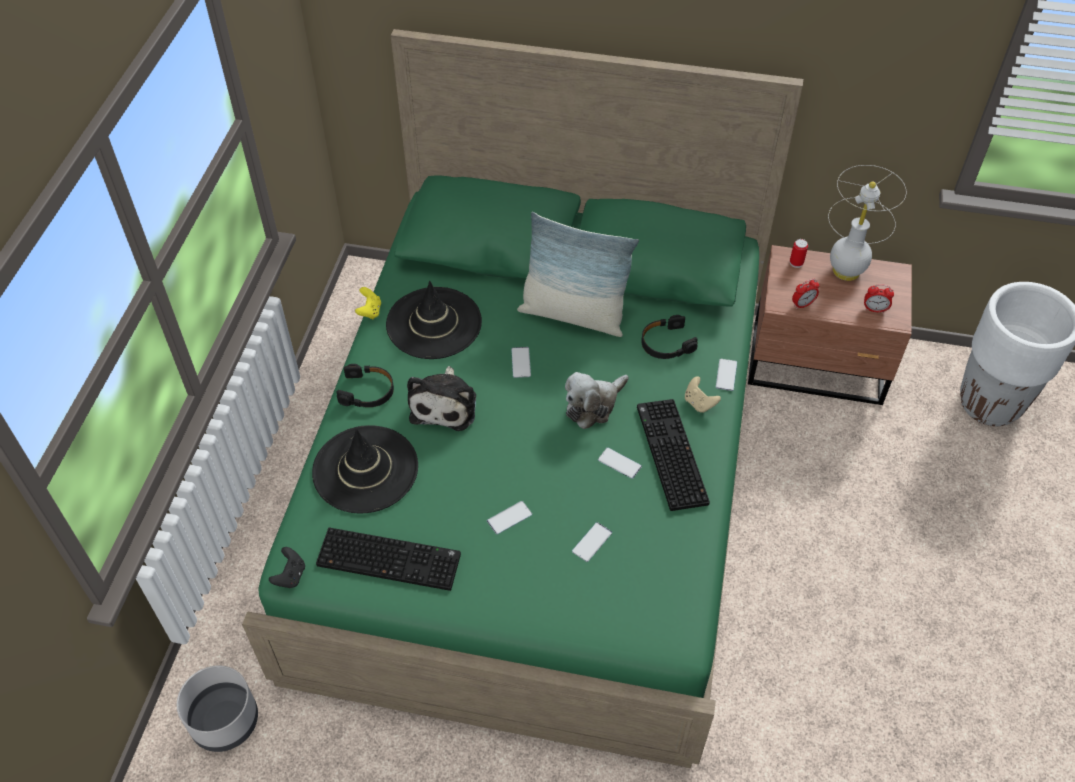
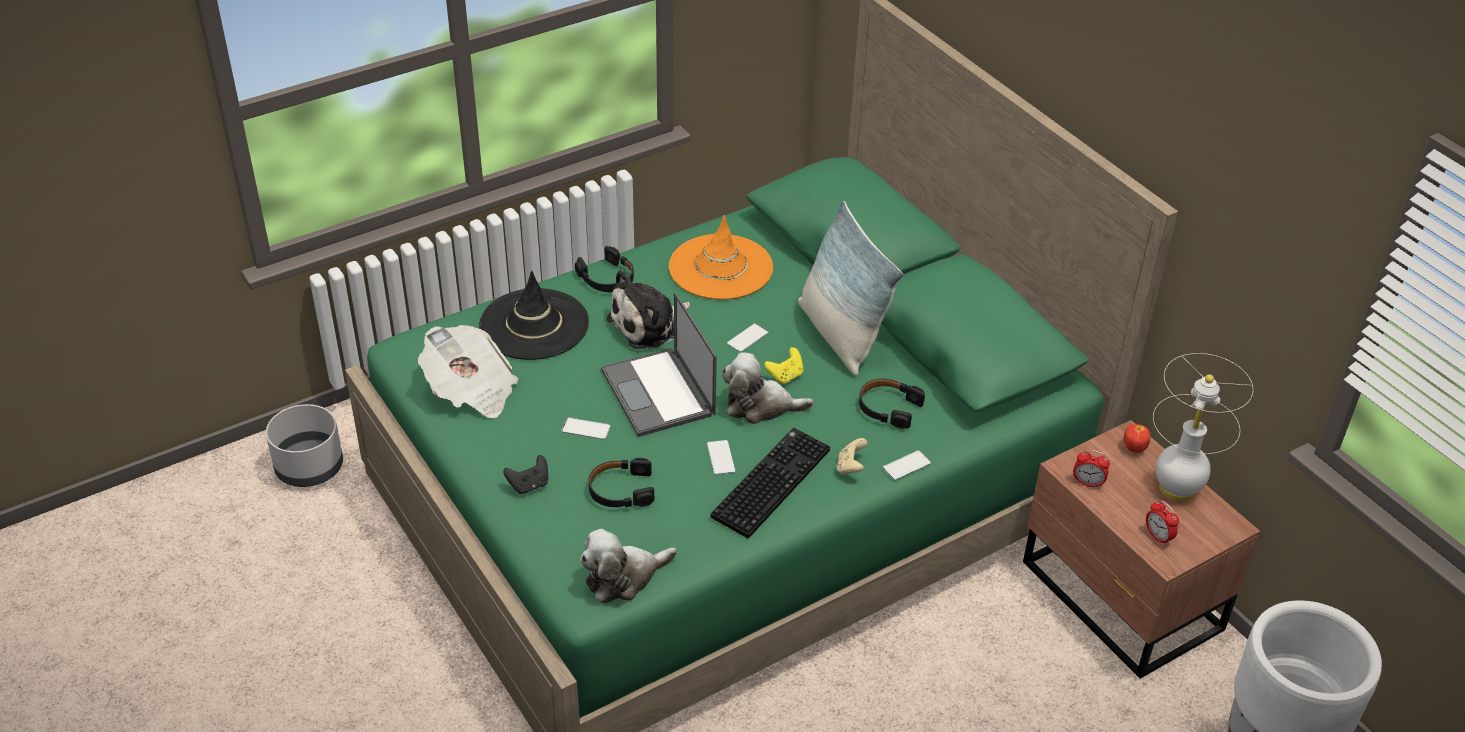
camera: 45 degrees right, 10 degrees down
(290, 576) = (396, 351): black game controller -> black game controller (529, 485)
(370, 311) = (685, 228): yellow game controller -> yellow game controller (785, 376)
(391, 558) = (471, 390): keyboard -> newspaper
(434, 323) = (720, 268): black hat -> orange hat
(520, 450) = (659, 393): none -> laptop
(592, 542) = (621, 490): phone -> black headphones
(677, 602) = (624, 577): none -> plush toy
(796, 263) = (1133, 448): can -> apple

